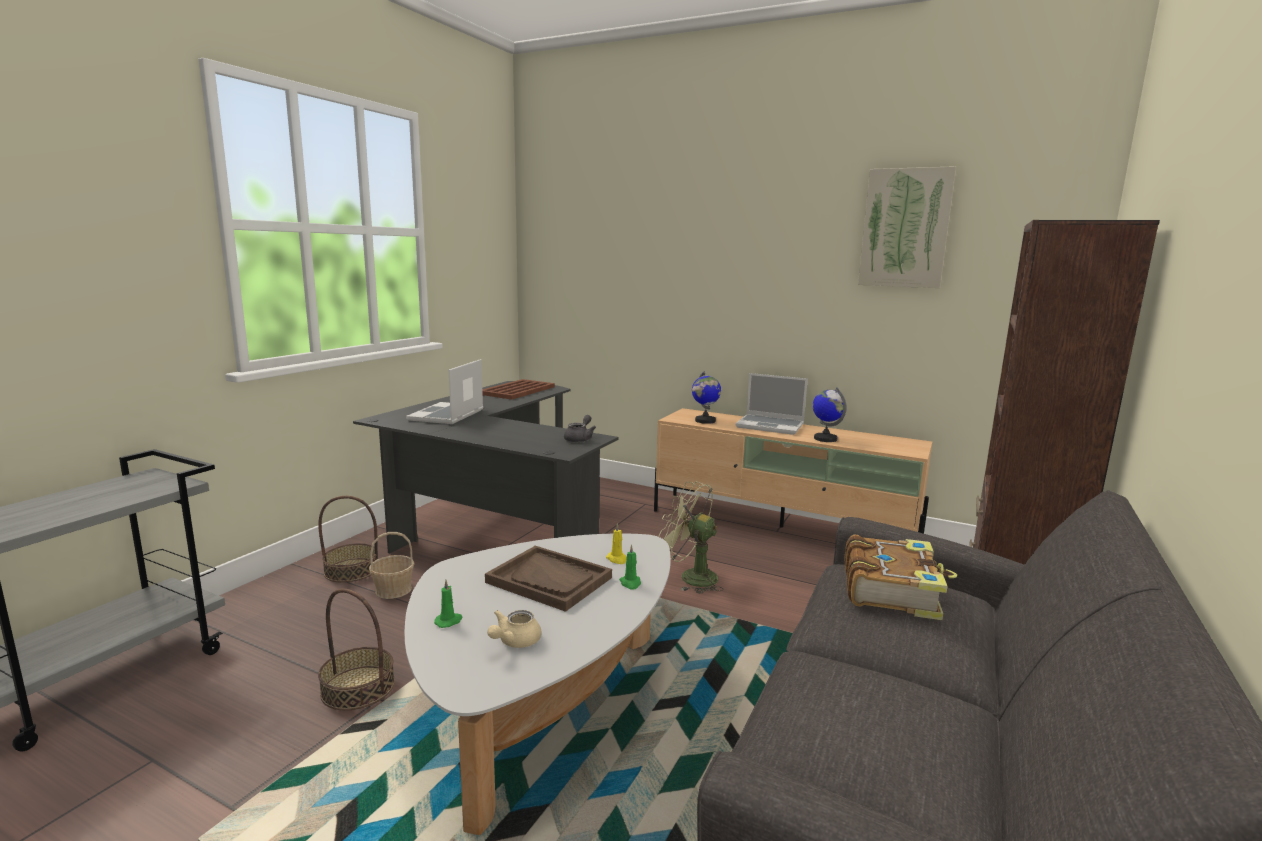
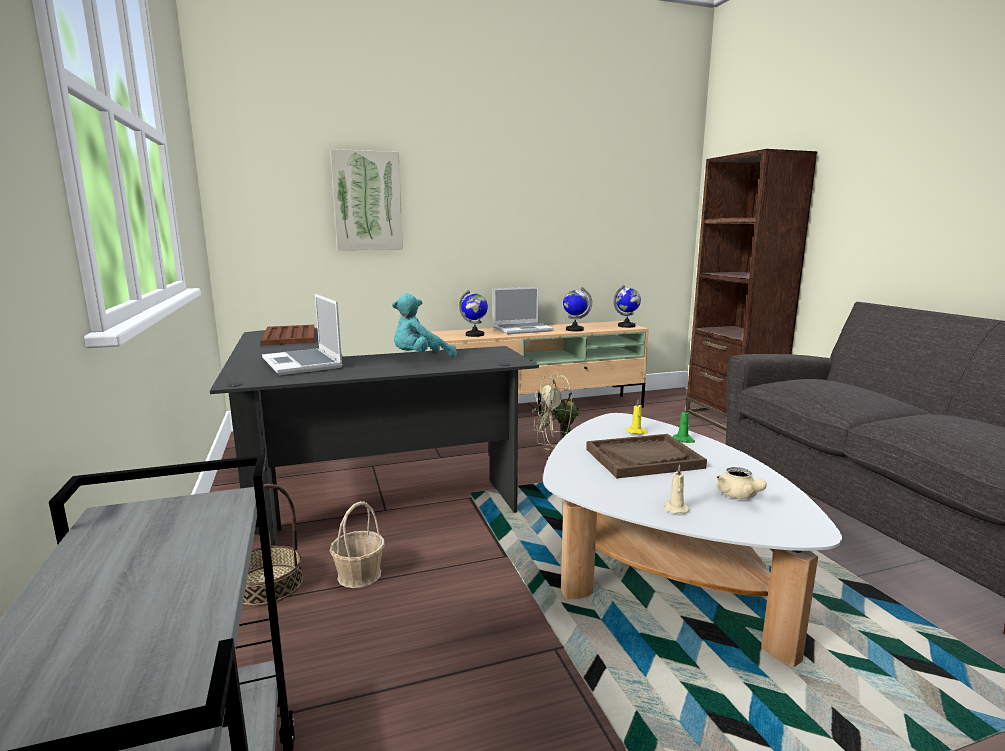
camera: 45 degrees left, 0 degrees up
(358, 688) = (520, 655): basket -> none
(449, 621) = (675, 508): green candle -> beige candle
(518, 430) = (420, 358): none -> turquoise plush toy
(580, 439) = (488, 352): grey teapot -> none
(892, 590) = (821, 383): book -> none
(905, 228) = (592, 164): picture -> picture (367, 201)
(908, 449) = (626, 326): none -> globe

